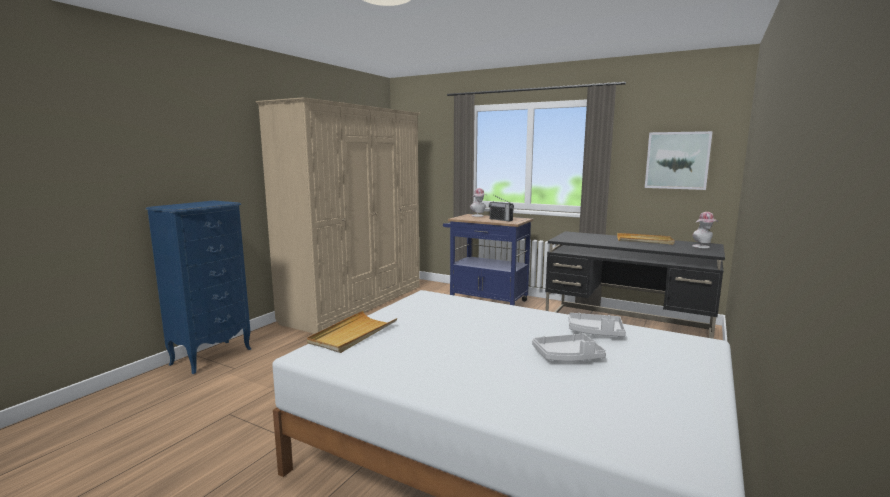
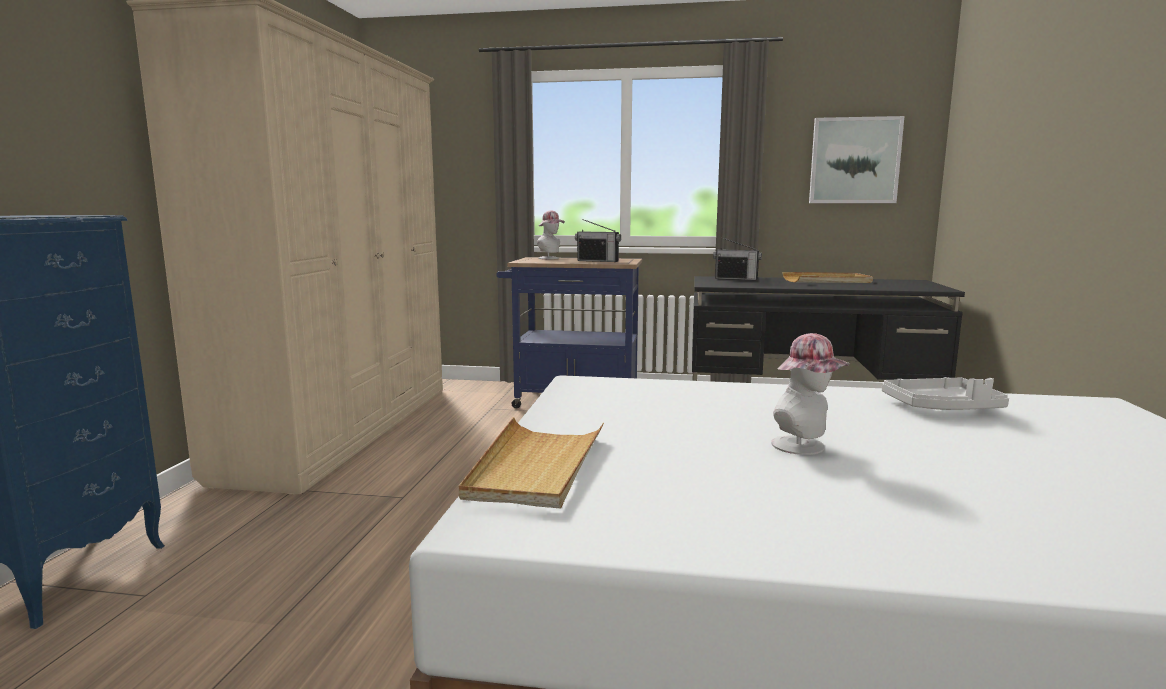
camera: 20 degrees left, 0 degrees up
(568, 356) = (974, 450): grey tray -> none
(586, 235) = (736, 279): none -> radio
(703, 247) = (912, 283): hat -> hat (804, 447)

